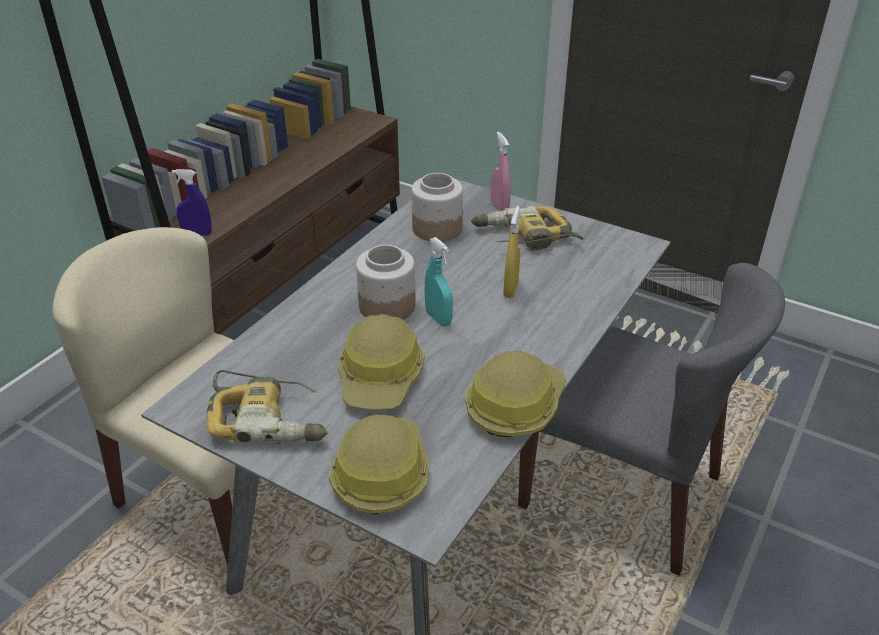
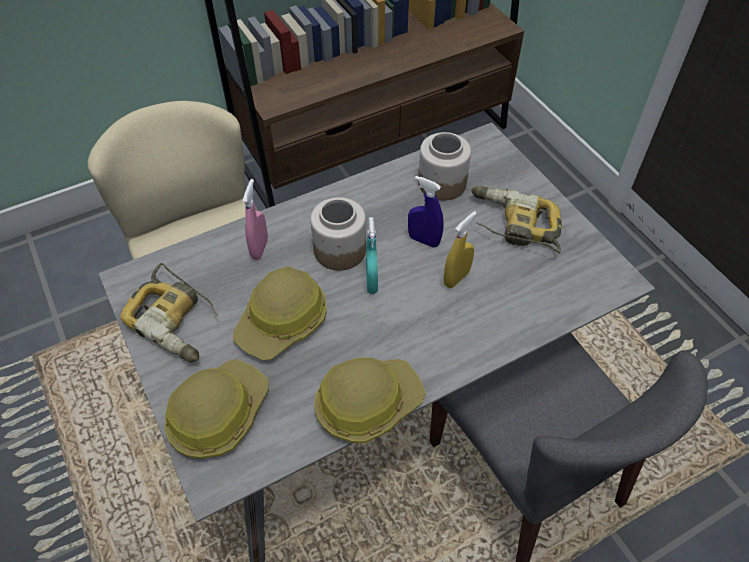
camera: 30 degrees right, 15 degrees up
(197, 234) = (277, 102): blue spray bottle -> blue spray bottle (423, 240)
(499, 207) = (516, 180): pink spray bottle -> pink spray bottle (259, 248)

